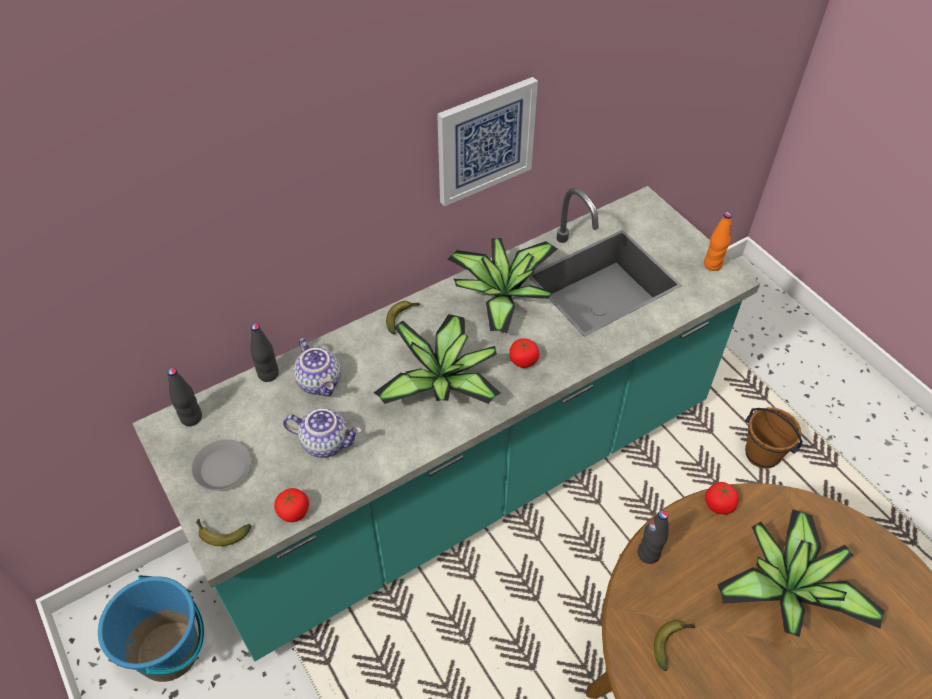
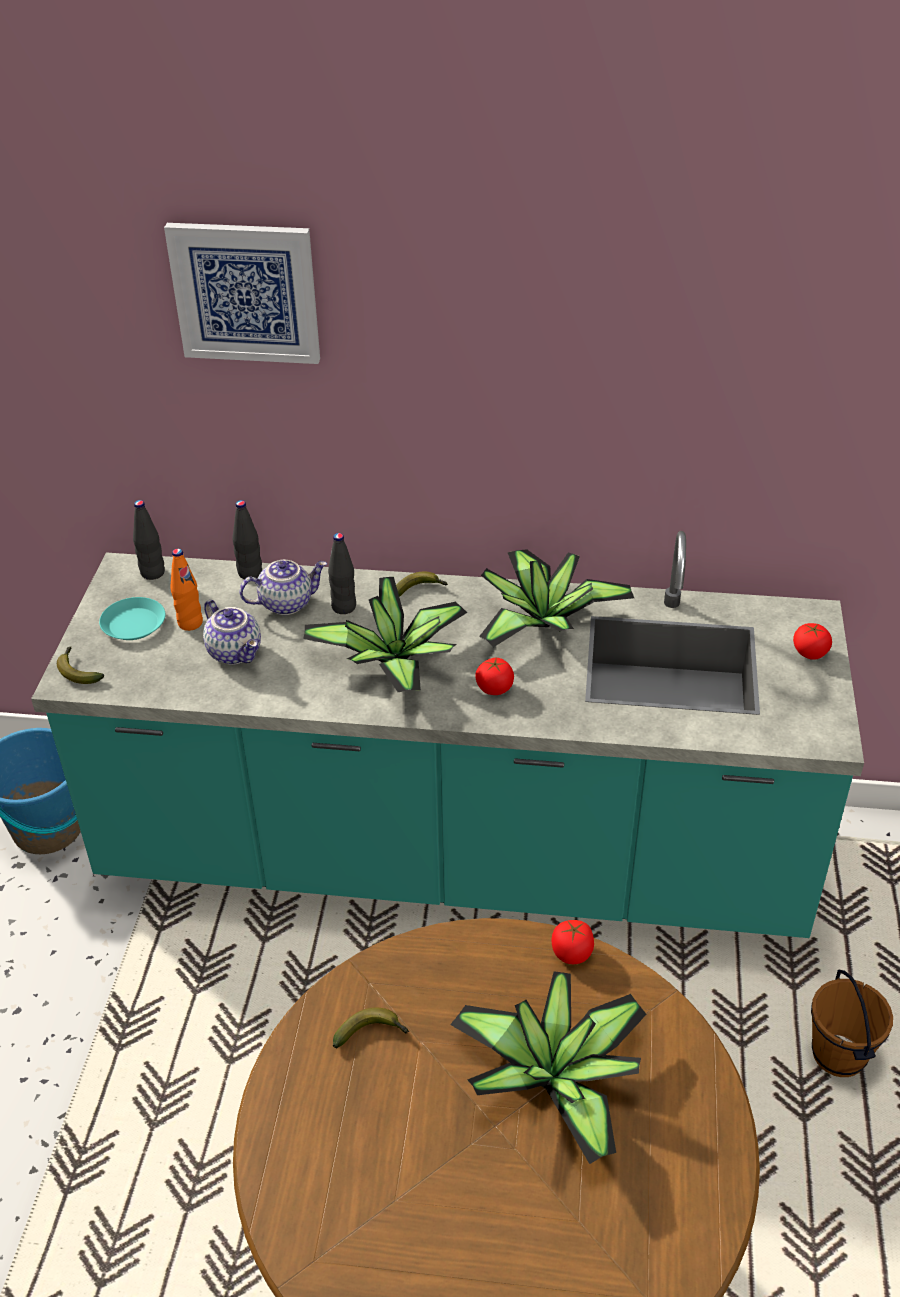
camera: 40 degrees right, 10 degrees down
(223, 468) = (133, 624): grey plate -> turquoise plate
(294, 511) = (149, 689): tomato -> tomato (810, 652)
(321, 382) = (286, 603): teapot -> teapot turned 120 degrees counterclockwise
(485, 141) = (575, 419): picture -> picture (245, 292)
(648, 554) = (442, 944): black bottle -> black bottle (344, 607)
(712, 264) = (824, 713): orange bottle -> orange bottle (190, 623)

